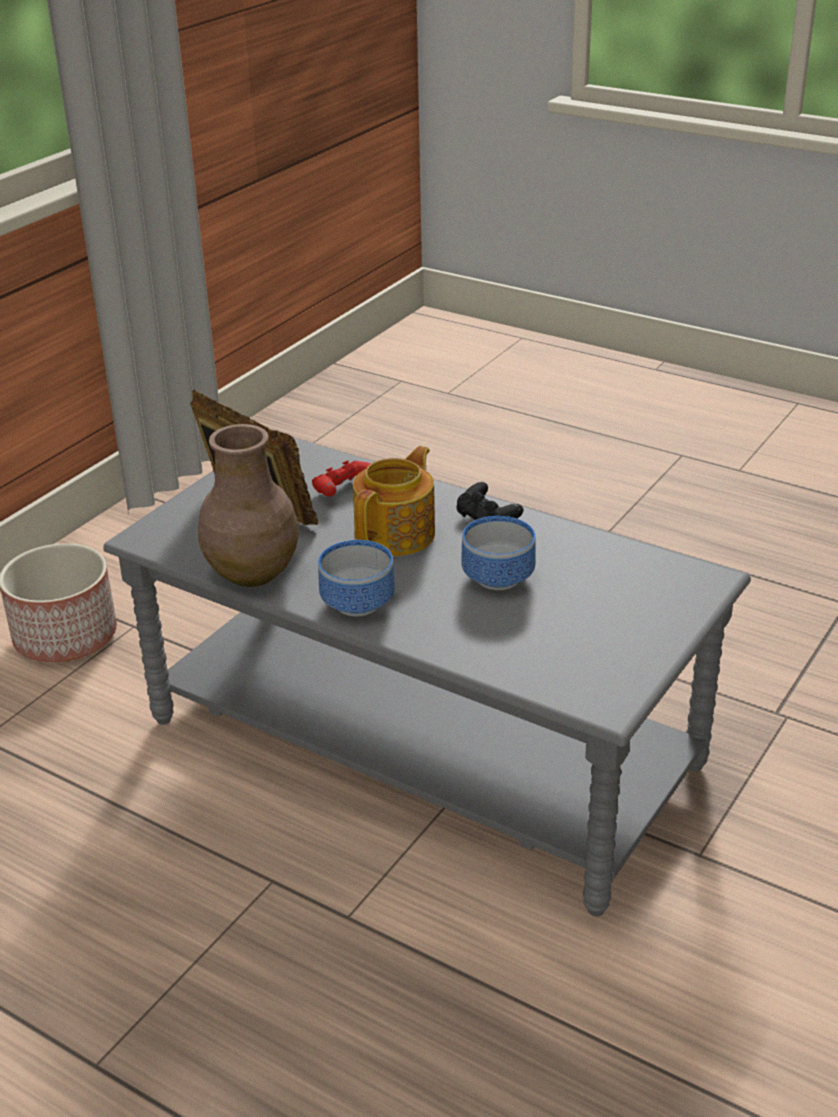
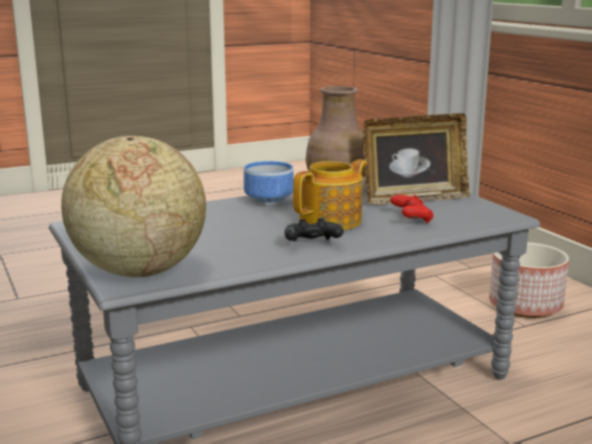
camera: 120 degrees right, 15 degrees down
(397, 534) = (332, 221): teapot -> teapot turned 105 degrees counterclockwise
(496, 580) = (236, 231): bowl -> none
(672, 584) = (138, 271): none -> globe

